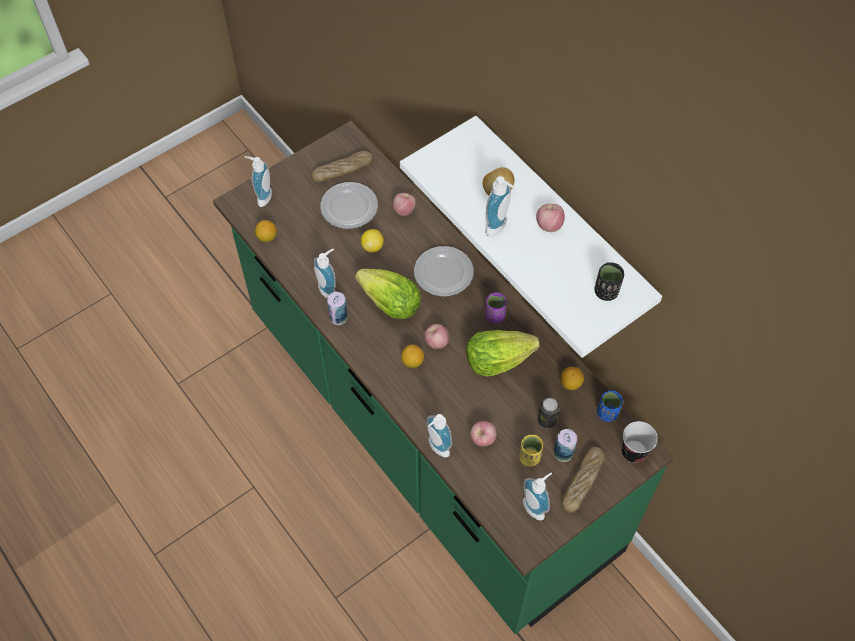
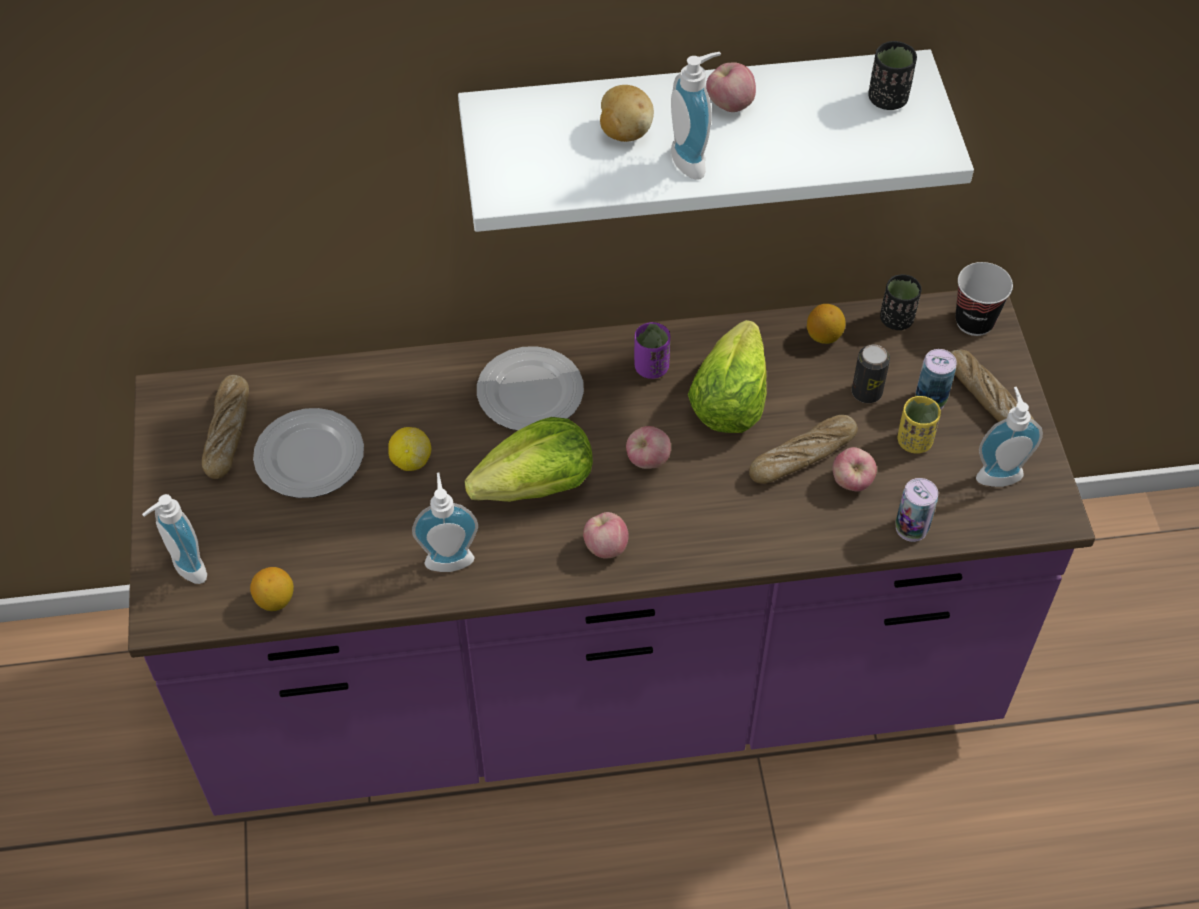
camera: 60 degrees left, 5 degrees down
(338, 317) = (512, 569): can -> can (911, 528)
(404, 210) = (374, 387): apple -> apple (605, 547)
(412, 362) = (662, 507): lemon -> none
(427, 432) = (599, 681): green counter -> purple counter
(436, 448) = (833, 548): soap dispenser -> none
(485, 409) = (802, 456): none -> bread
(607, 413) = (896, 319): blue cup -> black cup

